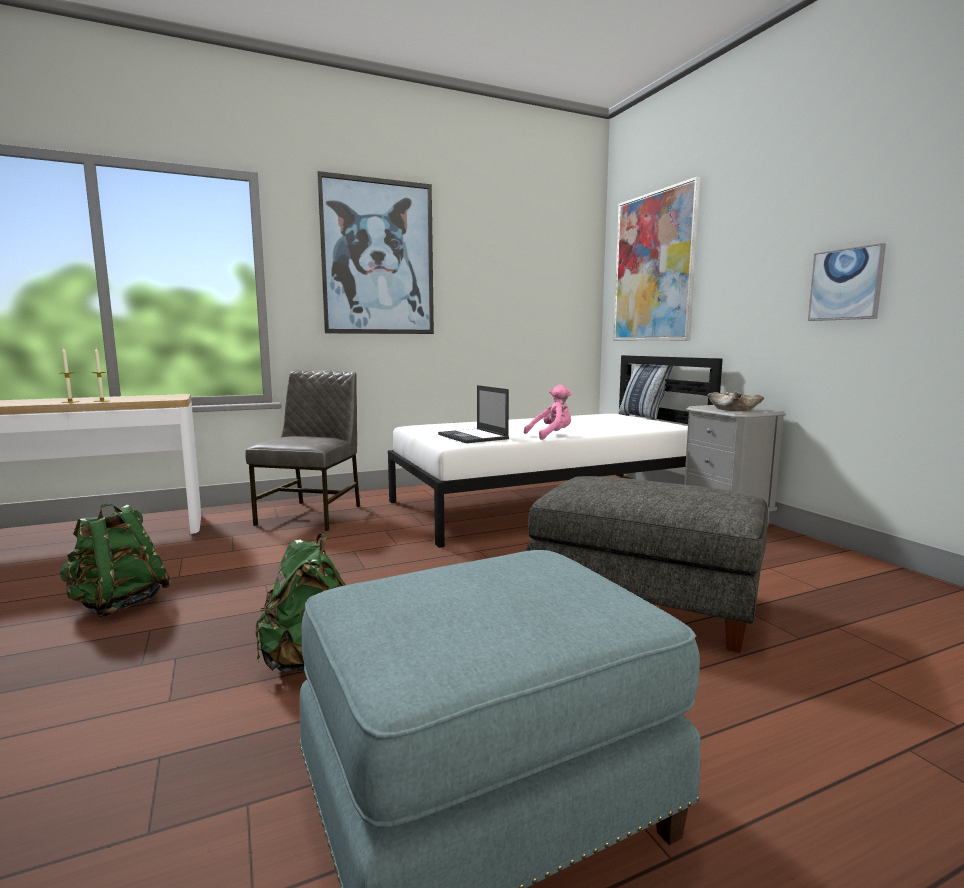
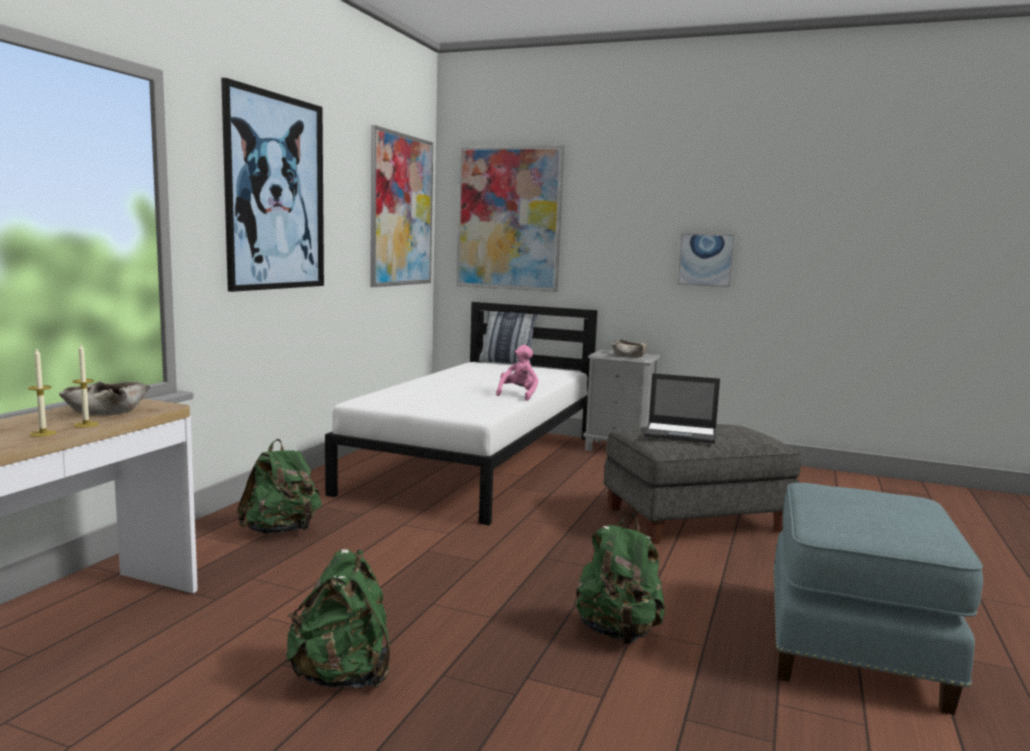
camera: 45 degrees left, 0 degrees up
(144, 397) = (106, 410): none -> beige bowl
(312, 514) = (281, 531): grey chair -> green backpack
(473, 437) = (468, 406): laptop -> laptop (681, 433)
(548, 271) = (401, 210): none -> picture

